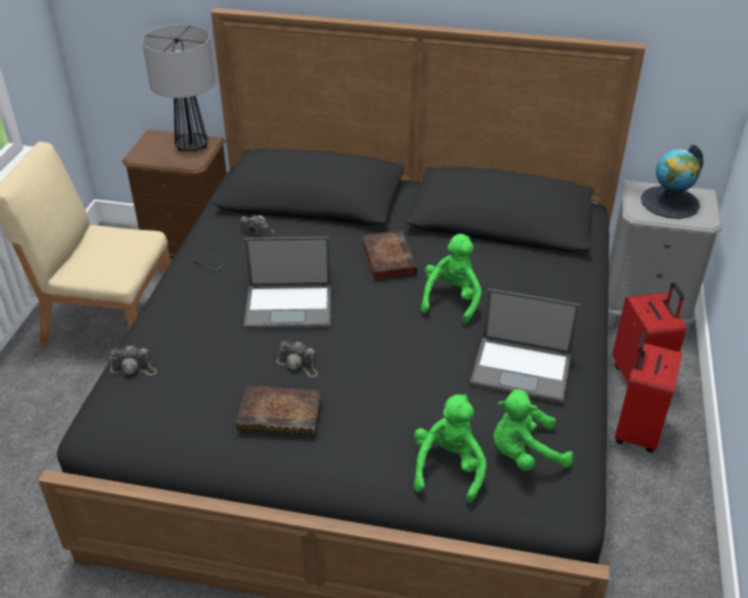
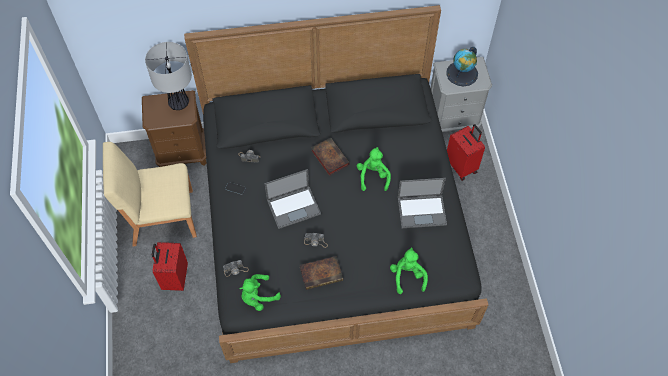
camera: 20 degrees left, 20 degrees up
(524, 453) = (438, 258): green plush toy -> green plush toy (258, 297)
(636, 431) = (468, 200): red suitcase -> red suitcase (174, 278)

